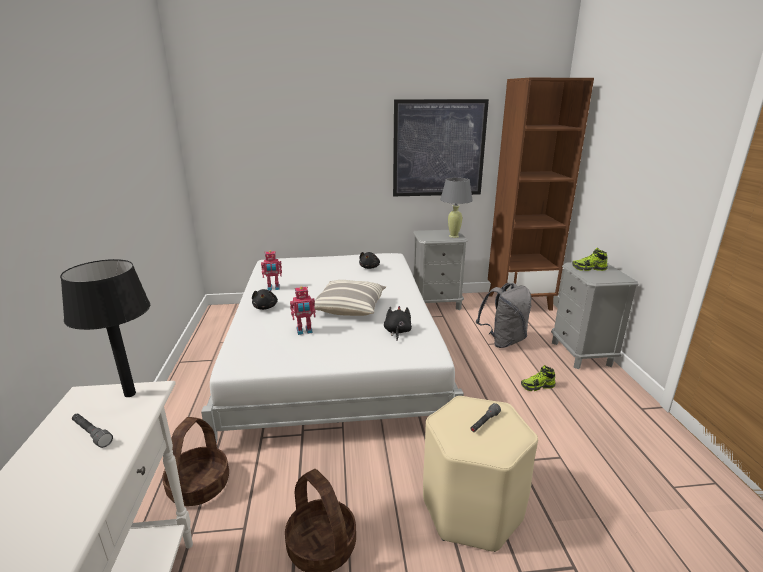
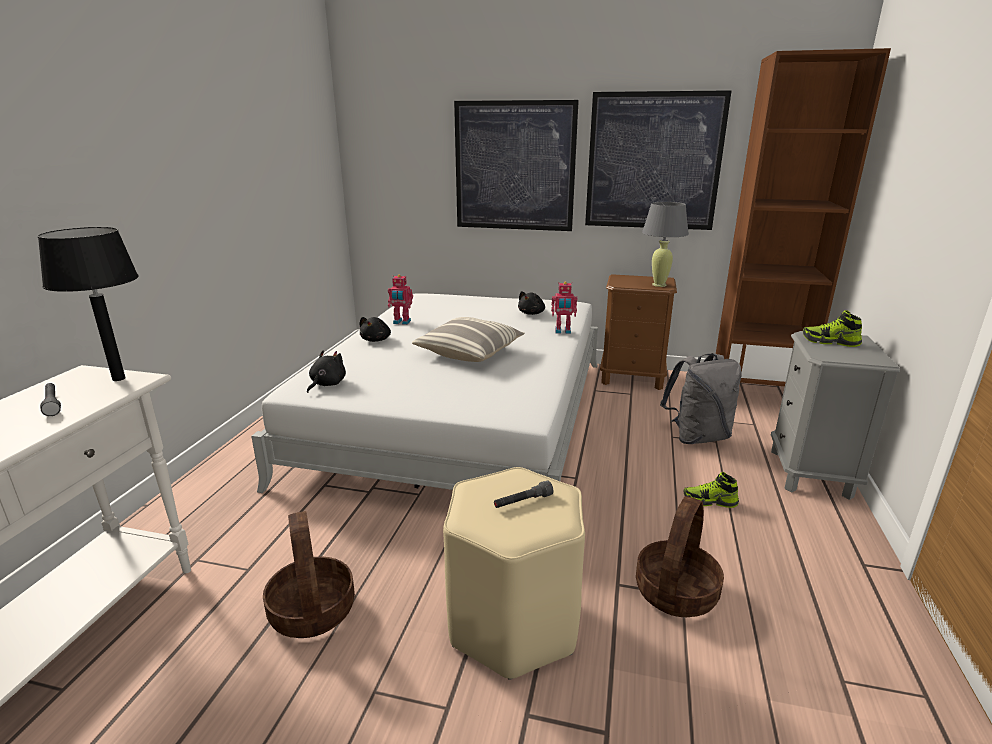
camera: 20 degrees right, 0 degrees up
(199, 486) = (233, 518): basket -> basket (676, 592)
(304, 331) = (397, 369): toy robot -> toy robot (563, 331)
(336, 155) = (514, 167): none -> picture
(397, 332) = (505, 386): black plush toy -> black plush toy (326, 384)
(436, 303) = (632, 378): grey nightstand -> brown nightstand

